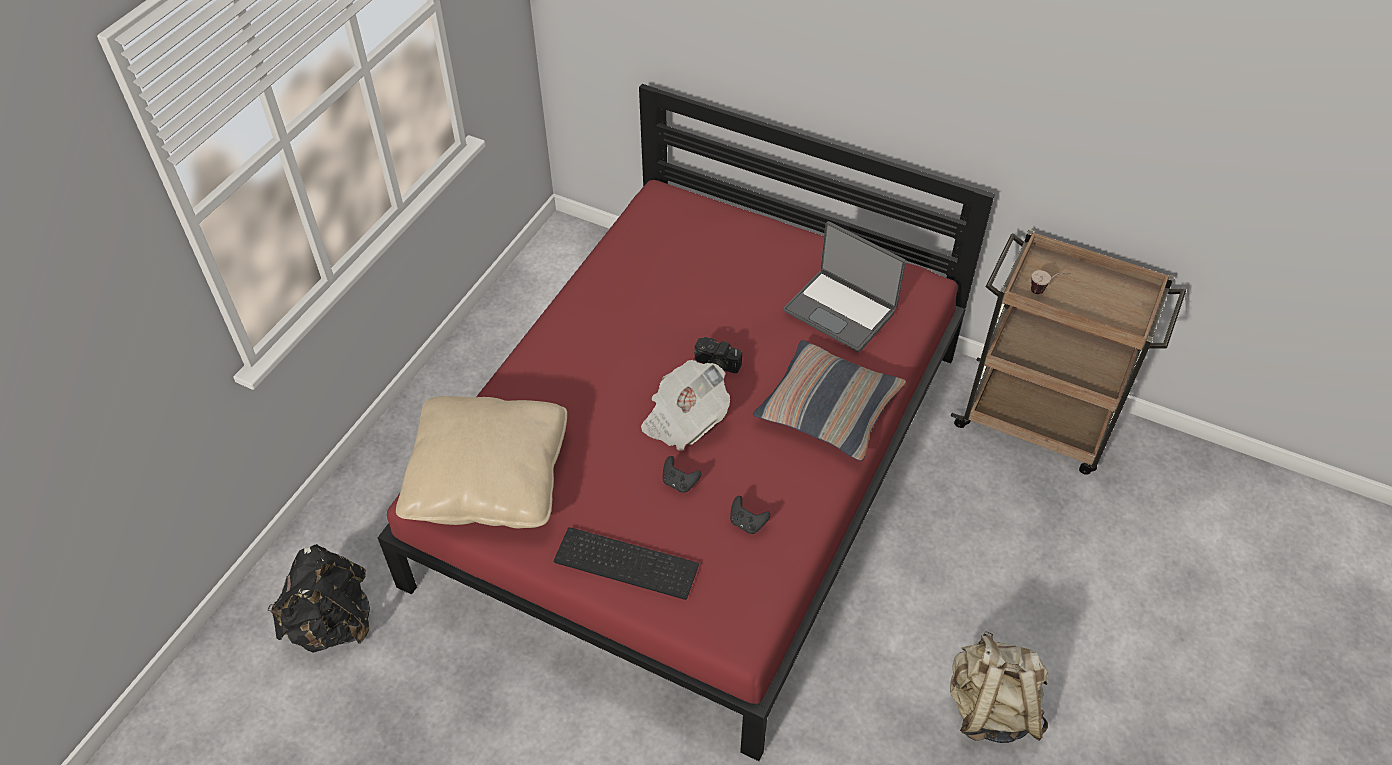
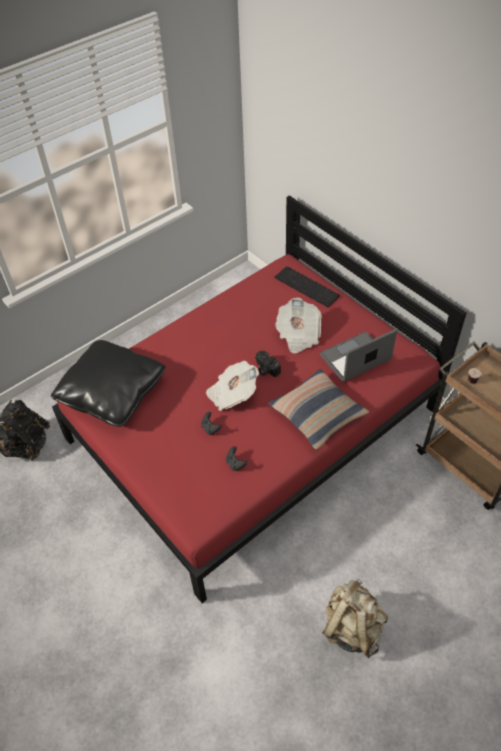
camera: 25 degrees right, 0 degrees up
(488, 478) = (112, 393): beige pillow -> black pillow
(628, 561) = (159, 462): keyboard -> keyboard (308, 286)
(736, 299) = (298, 335): none -> newspaper
(841, 310) = (356, 359): laptop -> laptop turned 90 degrees clockwise

